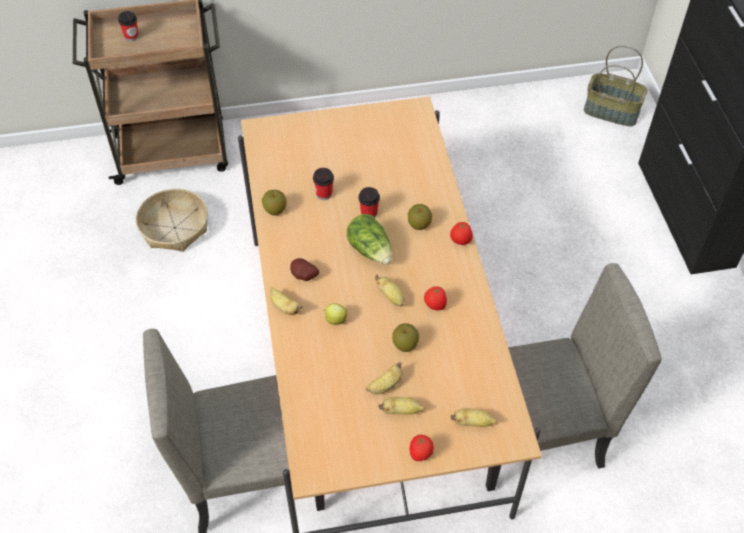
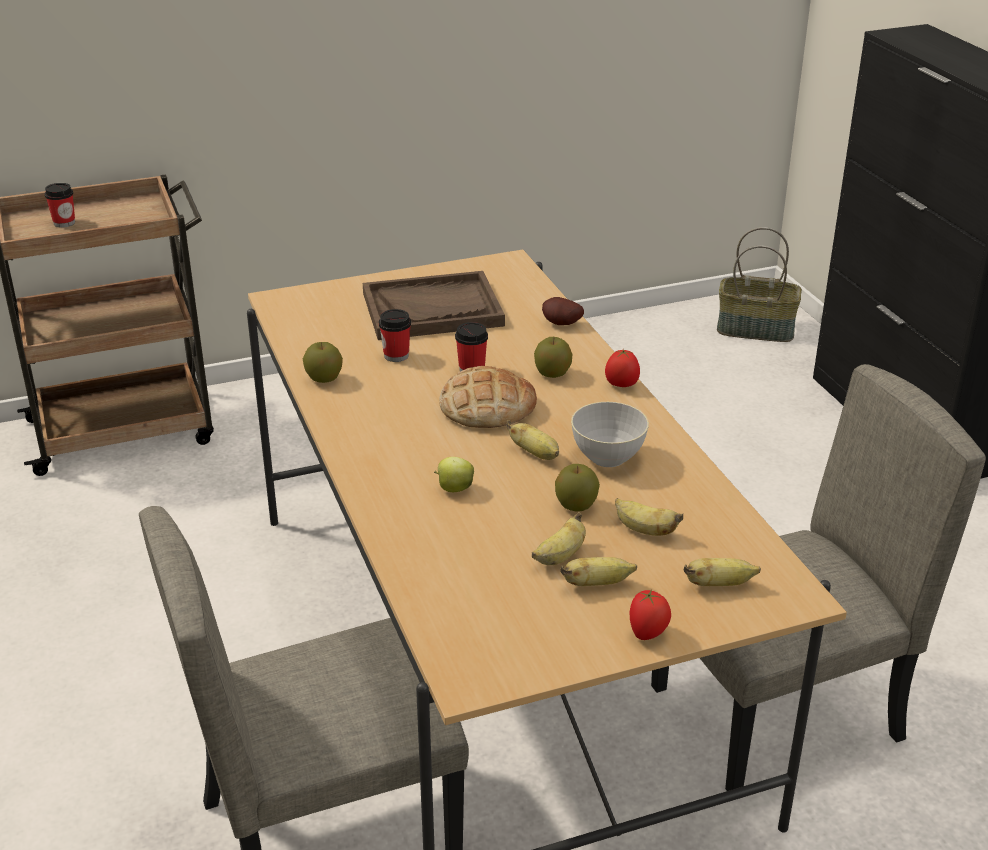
camera: 10 degrees left, 20 degrees down
(174, 228) = (138, 518): basket -> none
(284, 307) = (367, 483): banana -> banana (644, 530)
(303, 277) = (389, 446): potato -> potato (561, 324)
(356, 151) = (432, 309): none -> brown tray
(371, 250) = (487, 406): lettuce -> bread
(434, 306) = (607, 457): tomato -> grey bowl

